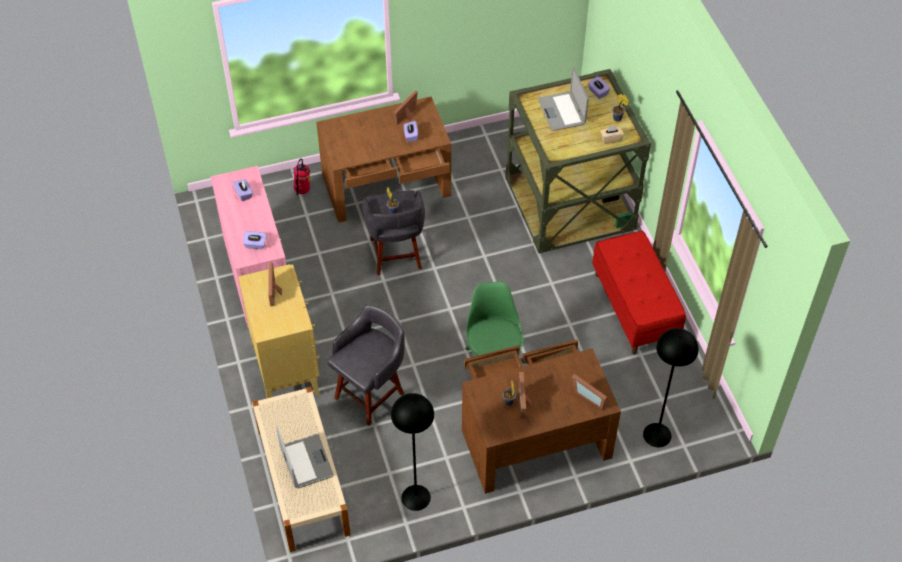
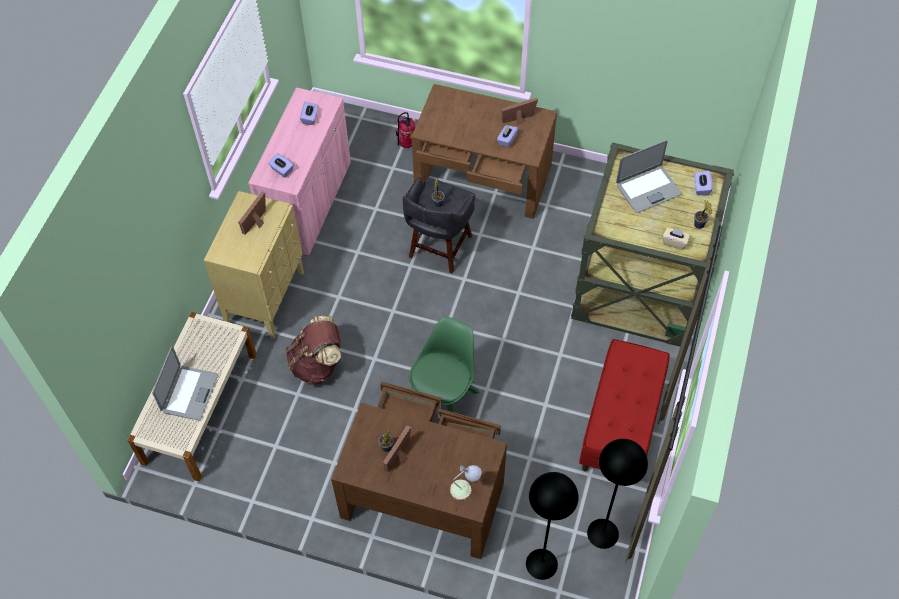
camera: 35 degrees right, 5 degrees up
(371, 394) = (317, 364): grey stool -> brown backpack
(416, 497) = (279, 483): black floor lamp -> black floor lamp (603, 533)
(562, 112) = (648, 189): laptop -> laptop turned 135 degrees counterclockwise
(589, 396) = (465, 488): picture frame -> table lamp

